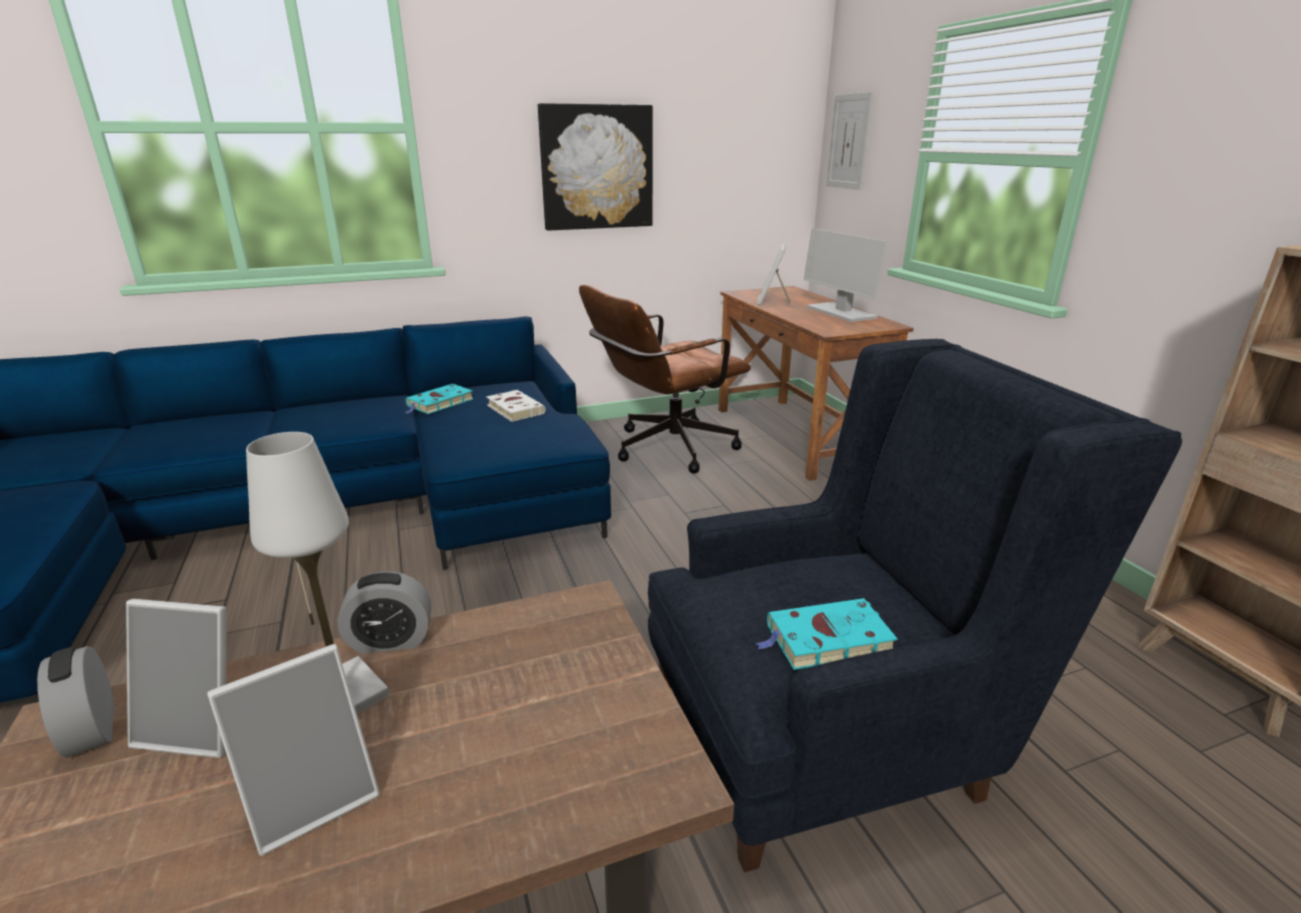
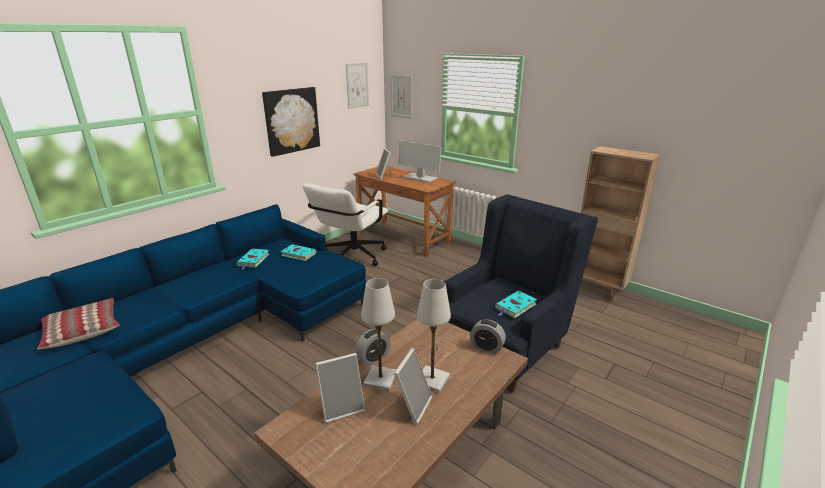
camera: 30 degrees left, 0 degrees up
(92, 729) = (299, 425): alarm clock -> alarm clock (486, 347)
(115, 444) = (82, 330): none -> pillow
(433, 751) = (432, 380): none -> white table lamp
(514, 409) = (297, 254): white book -> turquoise book
(664, 449) = (351, 258): brown office chair -> white office chair
(756, 114) = (357, 85): none -> picture

